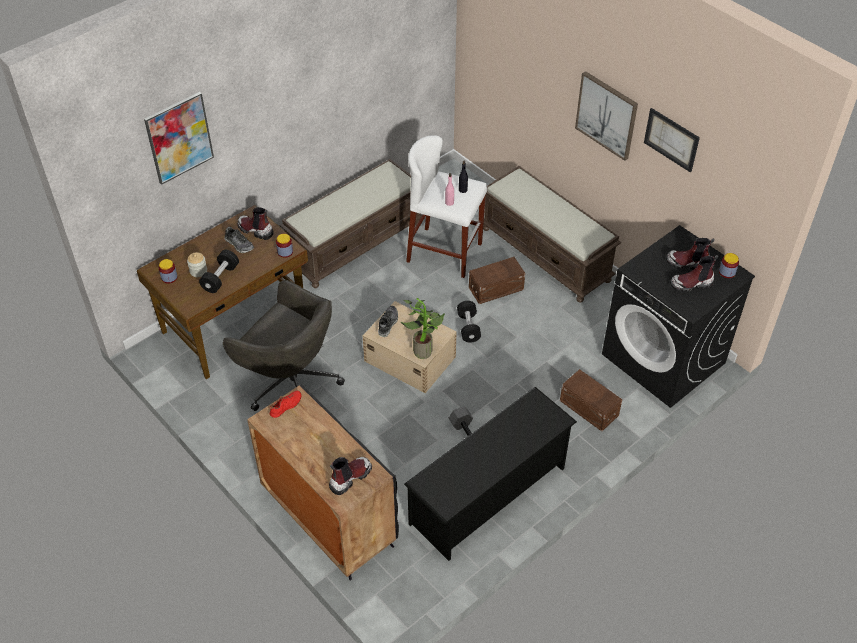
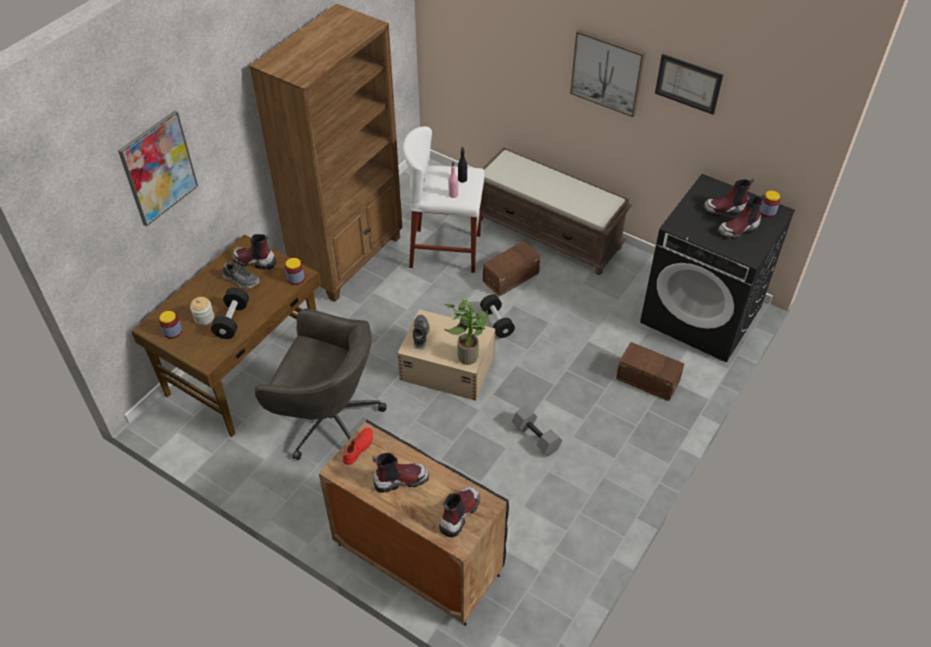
camera: 15 degrees left, 0 degrees up
(311, 439) = (400, 479): none -> boot
(355, 243) = (349, 258): brown bench -> brown bookcase
(488, 495) = (580, 495): black shoe rack -> none

